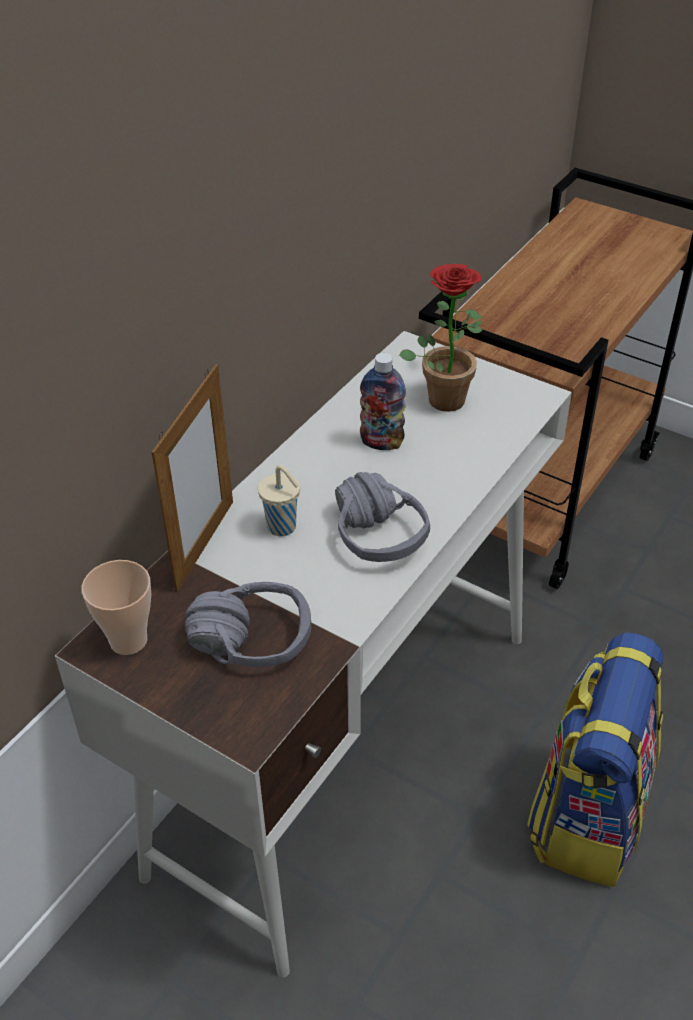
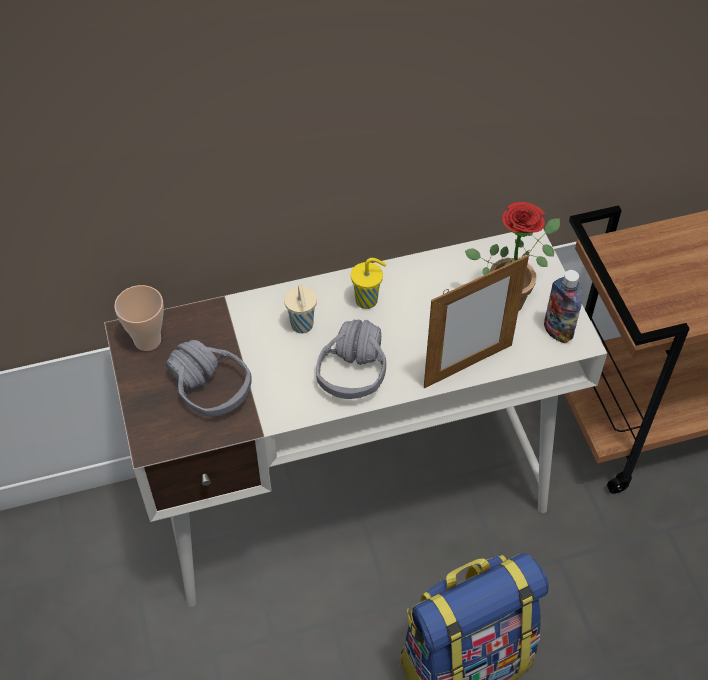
camera: 40 degrees right, 10 degrees up
(205, 544) = (246, 306): picture frame -> picture frame (468, 365)
(321, 469) = (368, 300): none -> yellow cup
(381, 442) = (427, 305): bottle -> bottle (557, 331)

